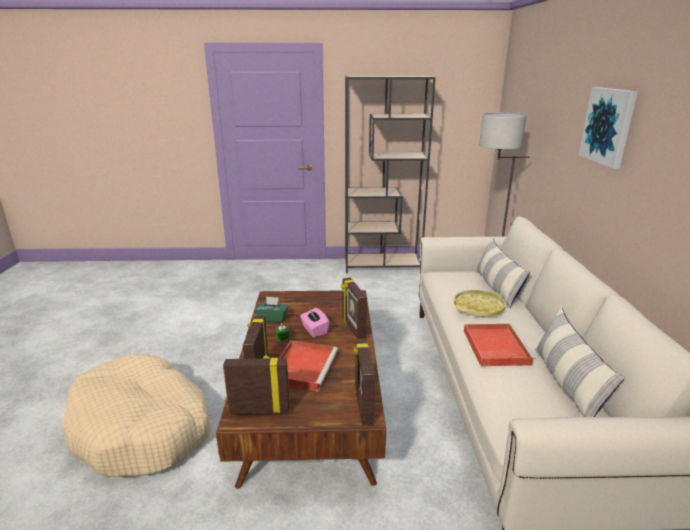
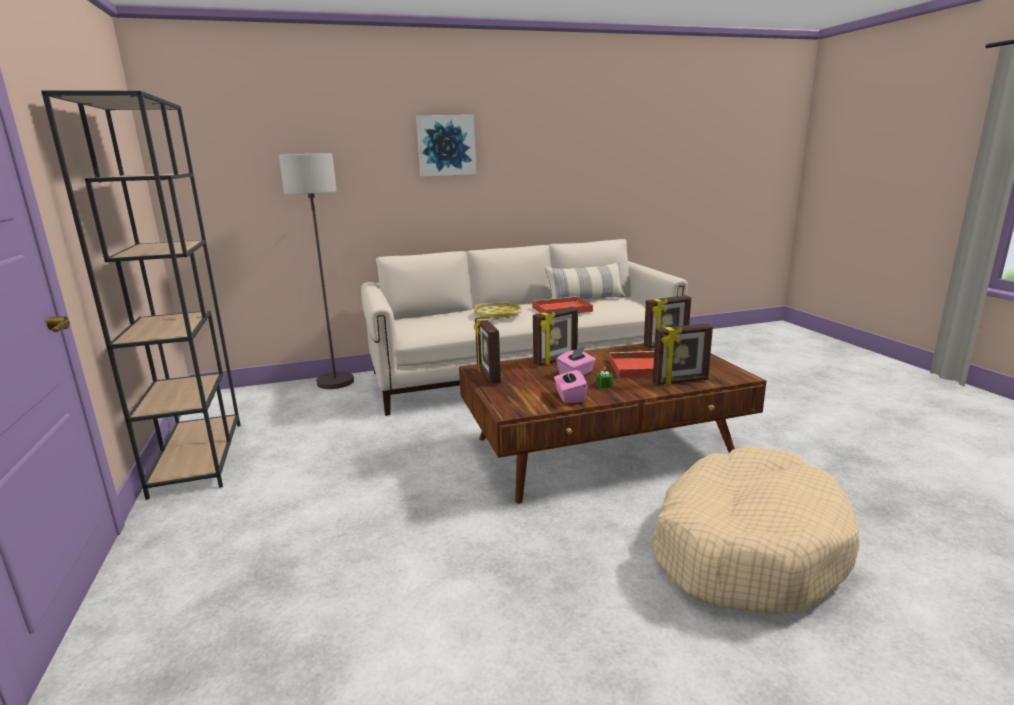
camera: 105 degrees left, 5 degrees down
(260, 411) = (721, 371): picture frame -> picture frame (487, 376)
(272, 318) = (569, 397): green tissue box -> pink tissue box
(497, 288) = (443, 315): pillow -> none

